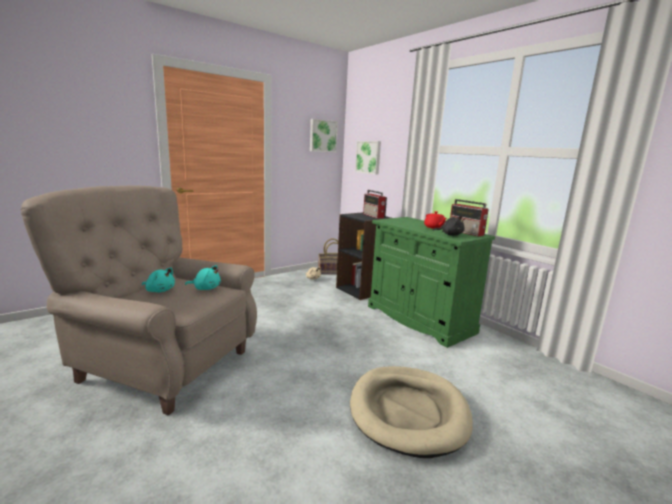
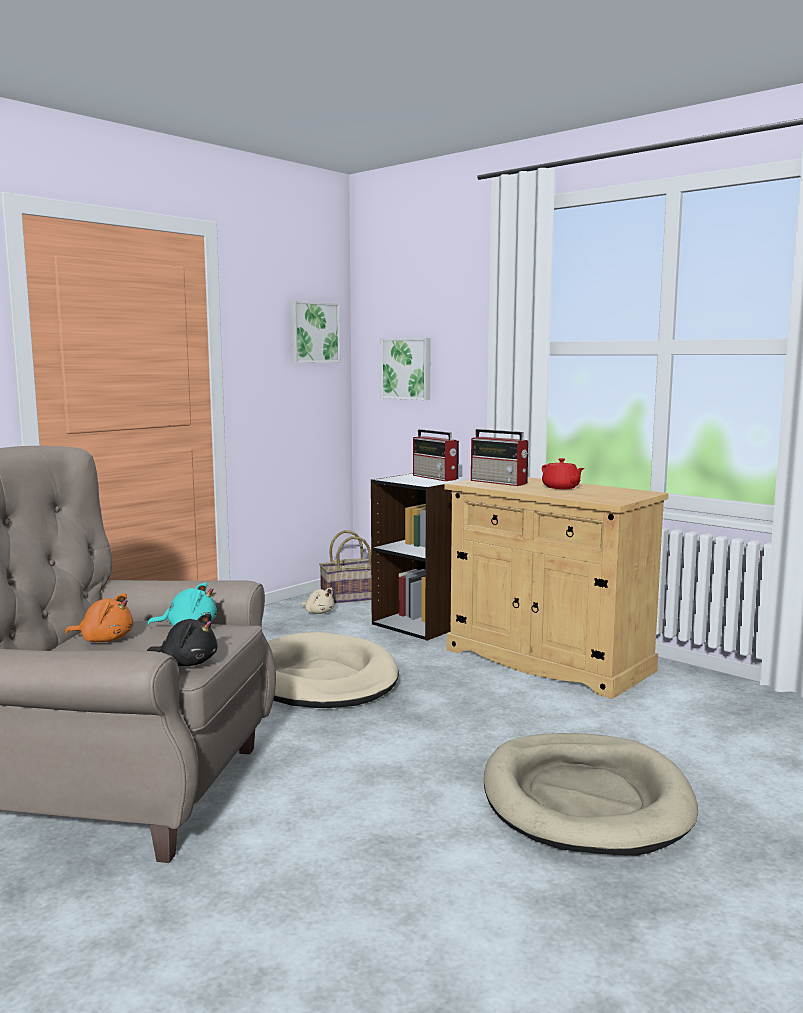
camera: 10 degrees left, 5 degrees down
(159, 290) = (104, 639): turquoise plush toy -> orange plush toy
(297, 315) = (321, 679): none -> beige dog bed
(419, 319) = (547, 660): green cabinet -> beige cabinet
(450, 235) = (595, 496): black plush toy -> black plush toy (187, 663)
(467, 232) = (619, 491): radio -> radio (500, 482)

